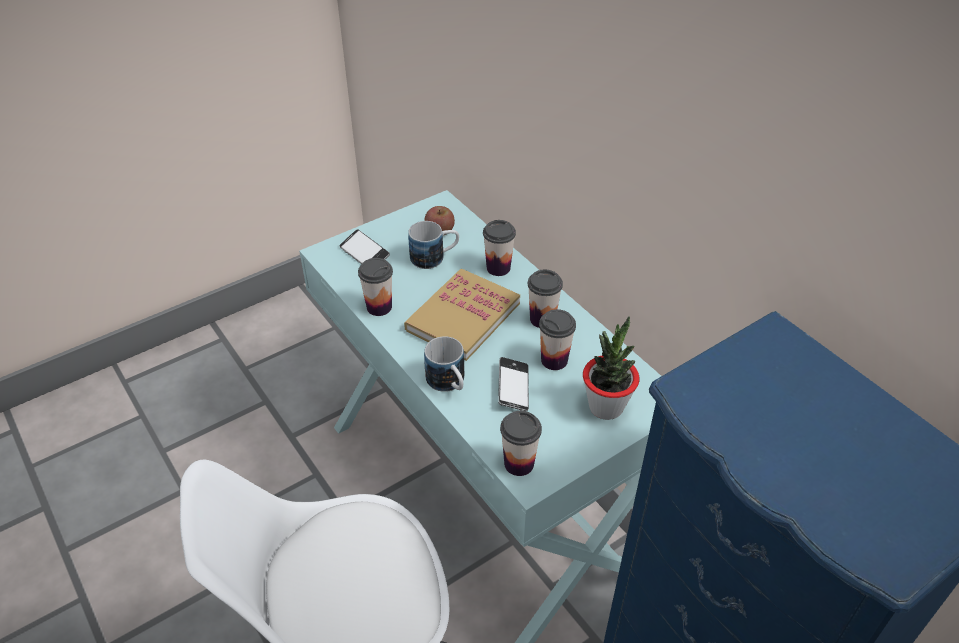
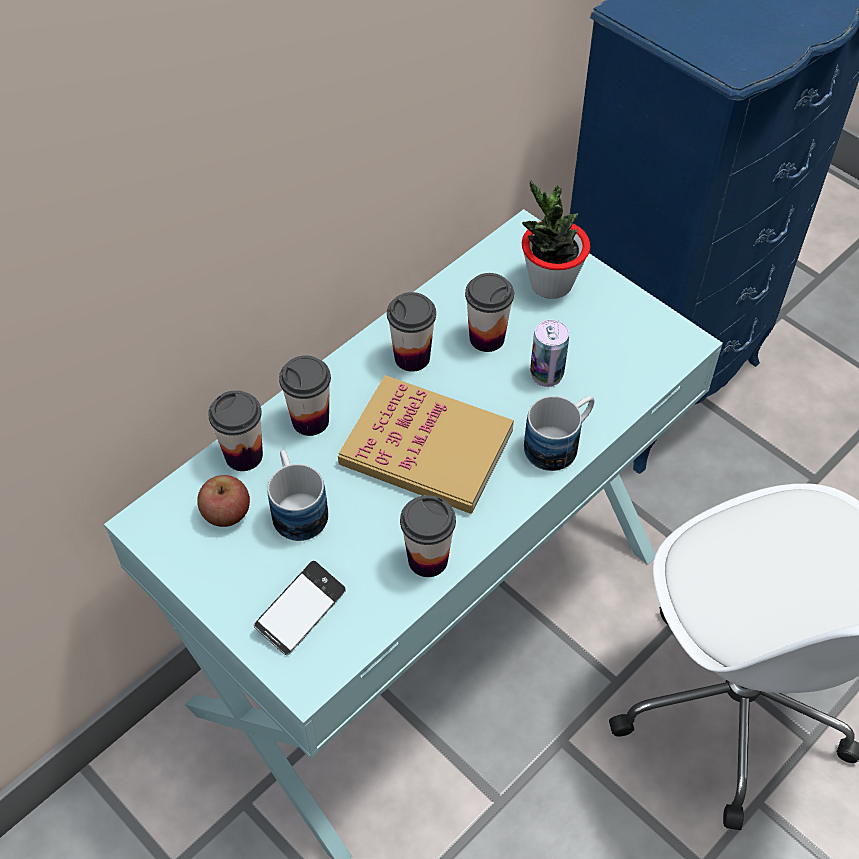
camera: 100 degrees left, 10 degrees up
(513, 388) = (546, 374): phone -> can
(519, 463) = (663, 355): cup -> cup (244, 455)

